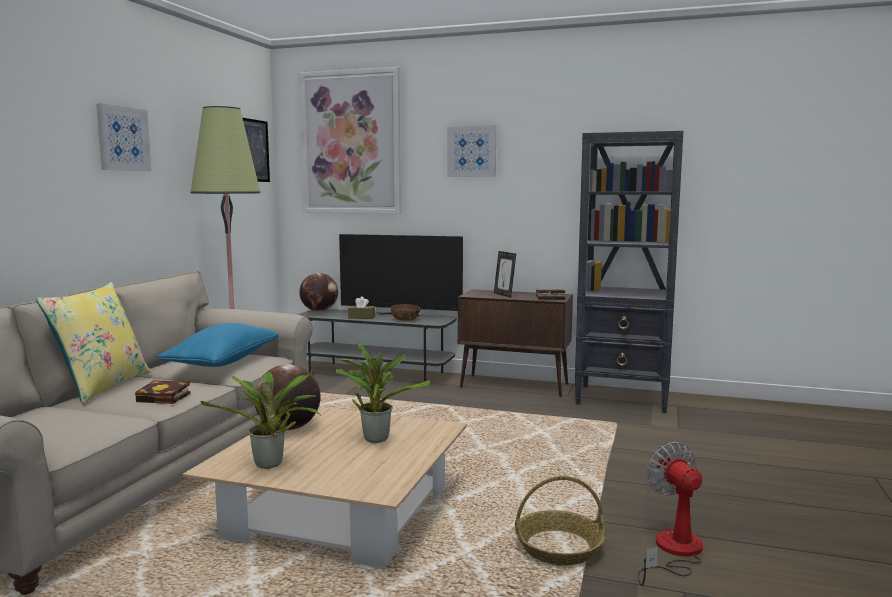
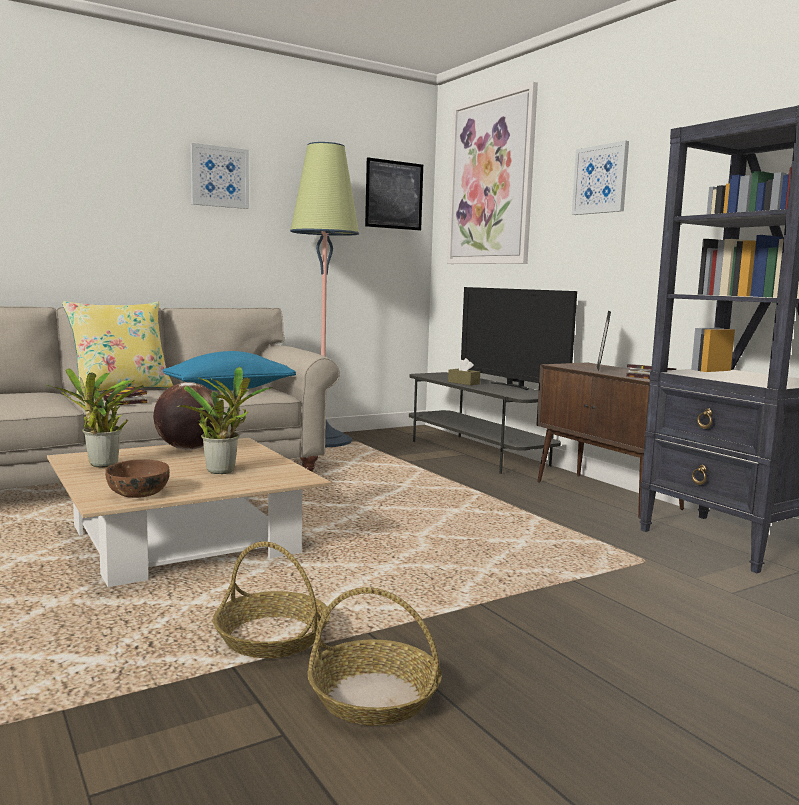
camera: 40 degrees right, 0 degrees up
(319, 311) = (443, 374): globe -> none
(405, 319) = (500, 390): brown bowl -> brown bowl (138, 494)
(673, 552) = (373, 697): fan -> basket

